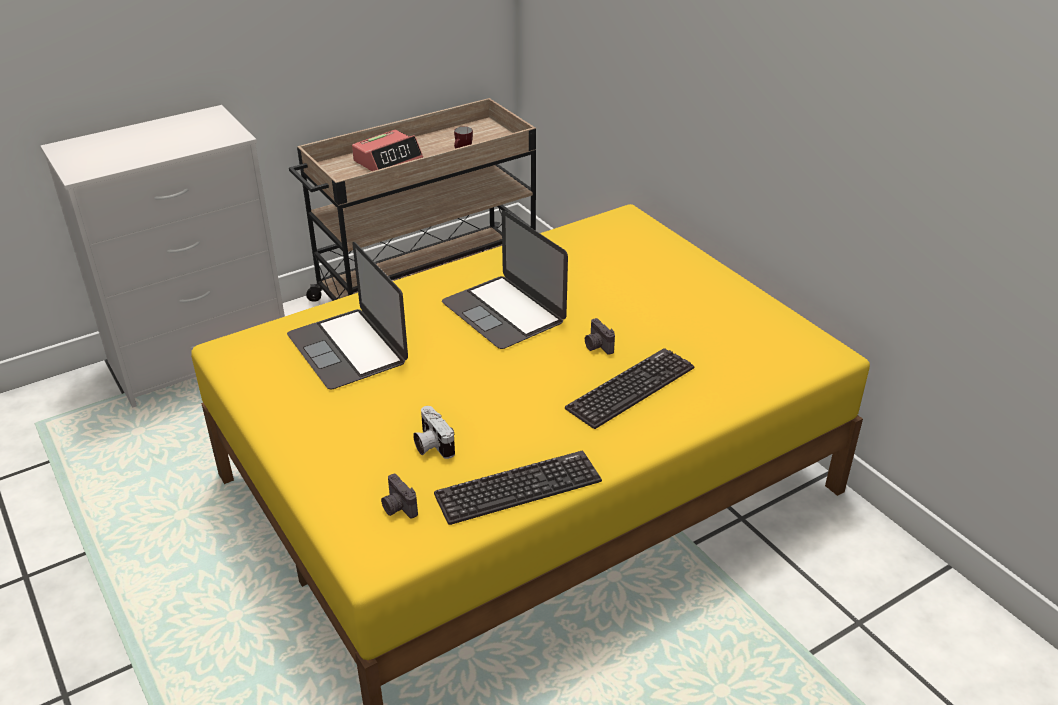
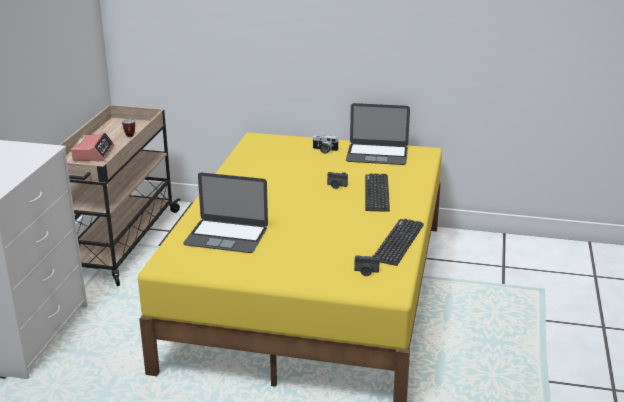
camera: 45 degrees left, 10 degrees down
(431, 445) = (337, 247): camera -> camera (324, 150)
(503, 312) = (272, 192): laptop -> laptop (377, 154)

